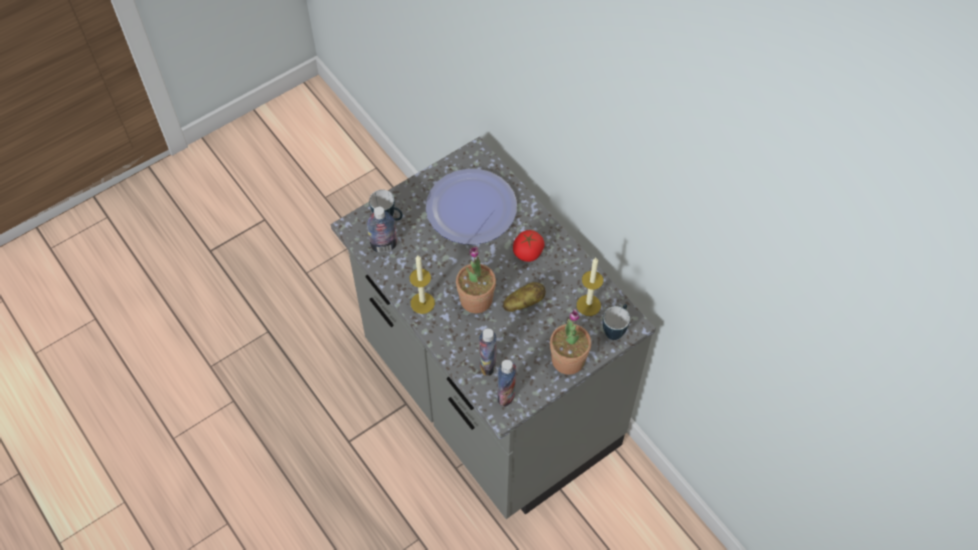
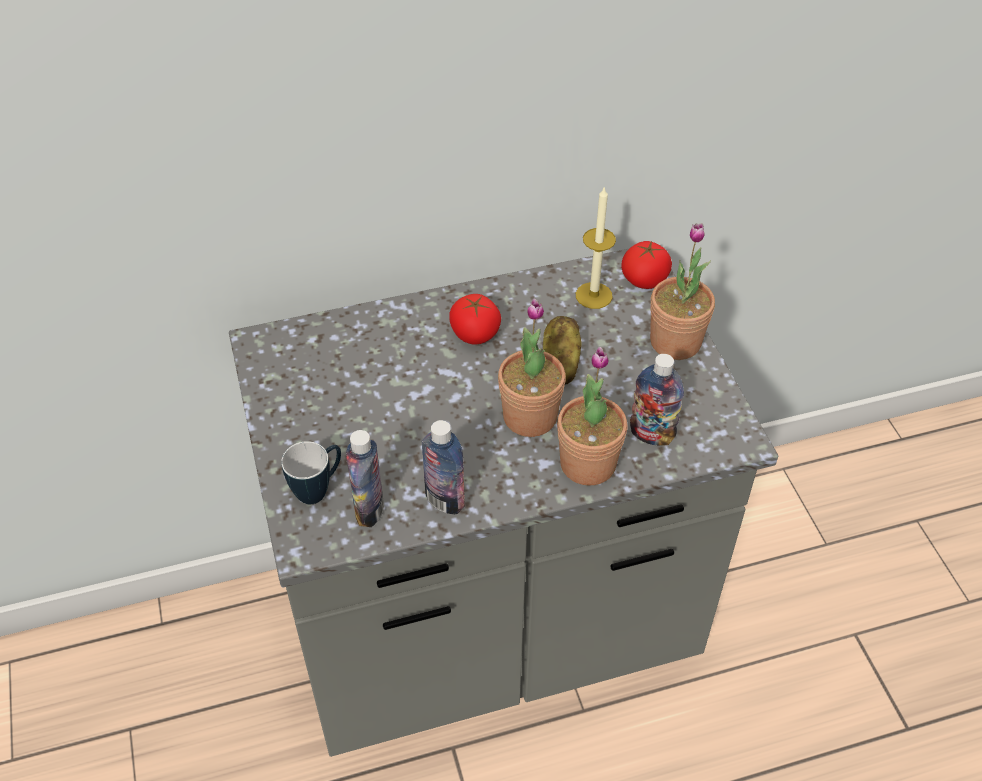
camera: 70 degrees left, 10 degrees down
(422, 303) = (506, 486): candle -> none
(453, 338) = (588, 464): none -> potted plant
(471, 208) = (359, 376): plate -> none
(506, 395) = (712, 427): bottle -> bottle (444, 500)
(615, 329) = (644, 280): mug -> tomato

